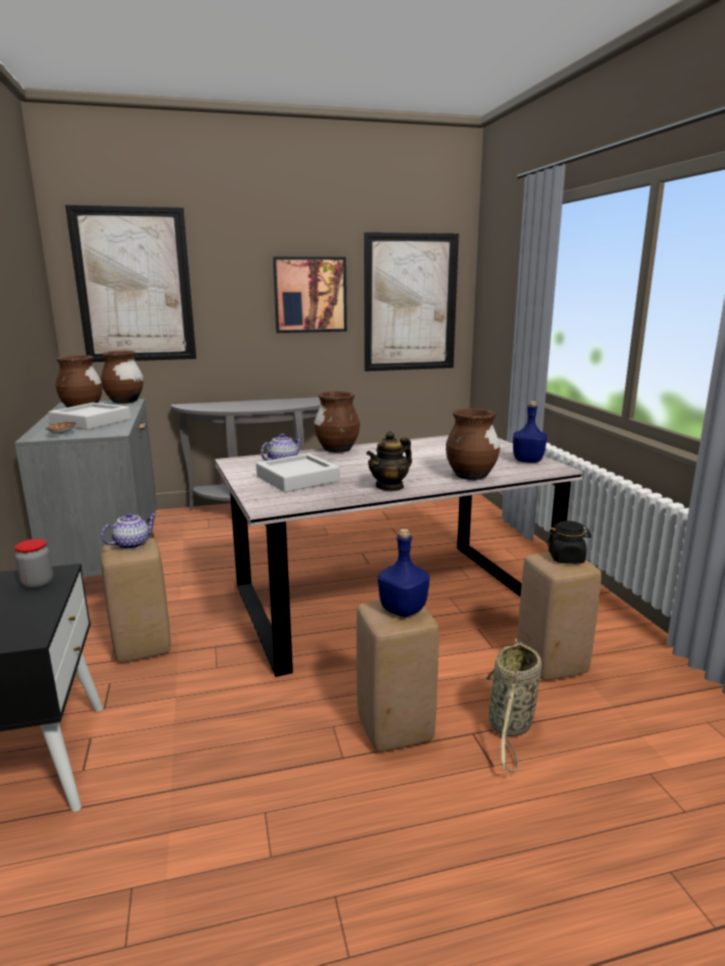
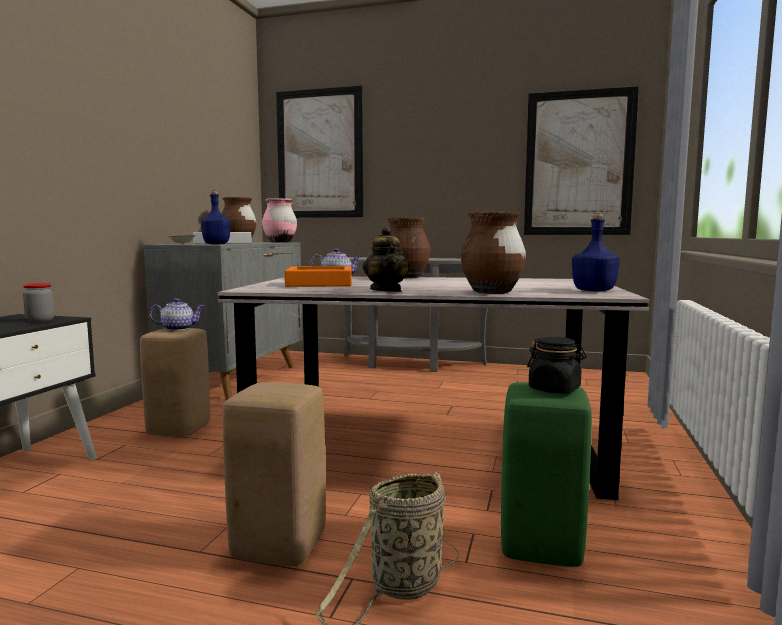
camera: 30 degrees right, 10 degrees down
(125, 402) = (280, 242): brown vase -> pink vase
(297, 479) = (320, 283): grey tray -> orange tray
(310, 295) = (470, 157): picture -> none
(390, 486) = (386, 290): teapot -> teapot turned 90 degrees counterclockwise
(402, 609) = (280, 389): blue bottle -> blue bottle (216, 244)
(551, 665) = (539, 547): beige stool -> green stool

